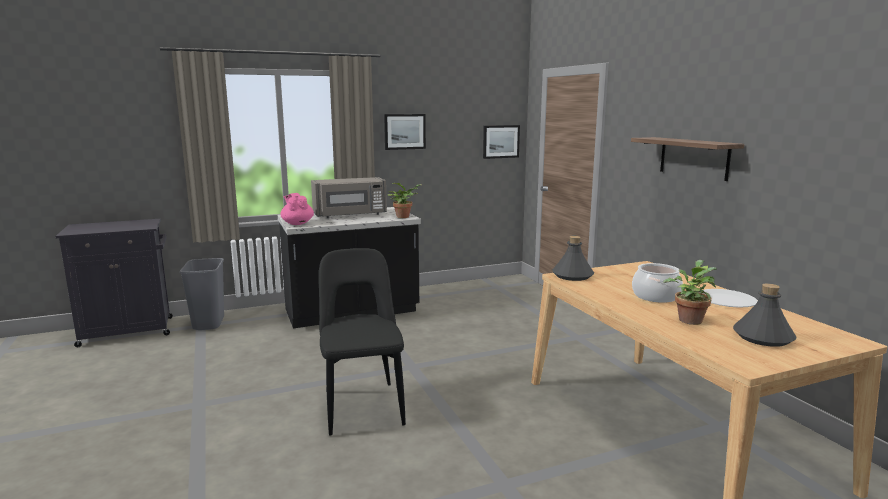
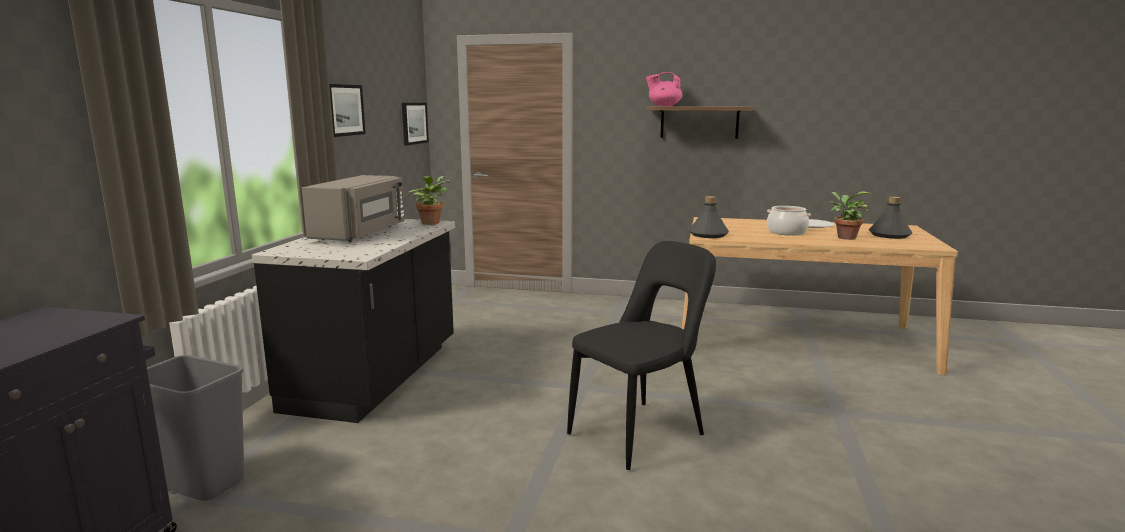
camera: 55 degrees left, 0 degrees up
(297, 223) = (348, 254): pink teapot -> pink teapot (664, 106)
(362, 405) = (641, 432): black chair -> black chair turned 120 degrees clockwise

